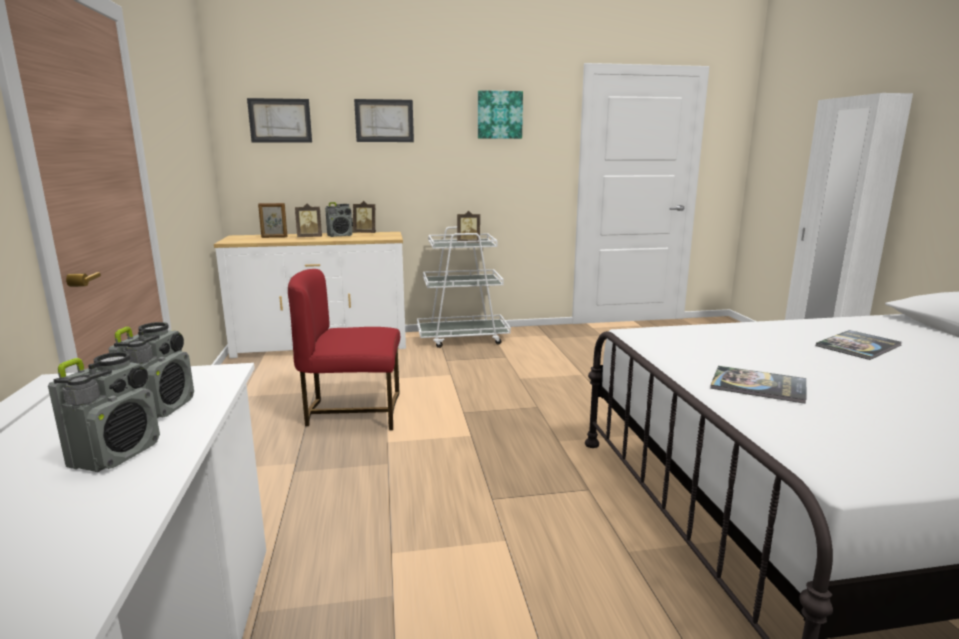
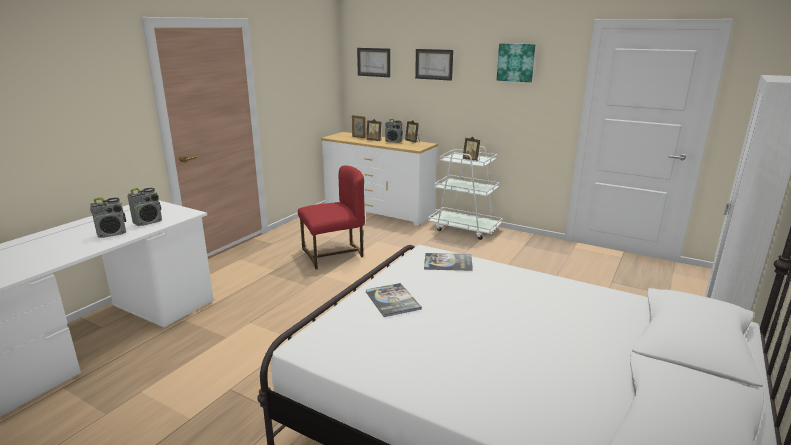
camera: 40 degrees right, 5 degrees up
(353, 411) = (333, 254): red chair -> red chair turned 120 degrees clockwise
(858, 346) = (536, 307): book -> book (448, 263)

